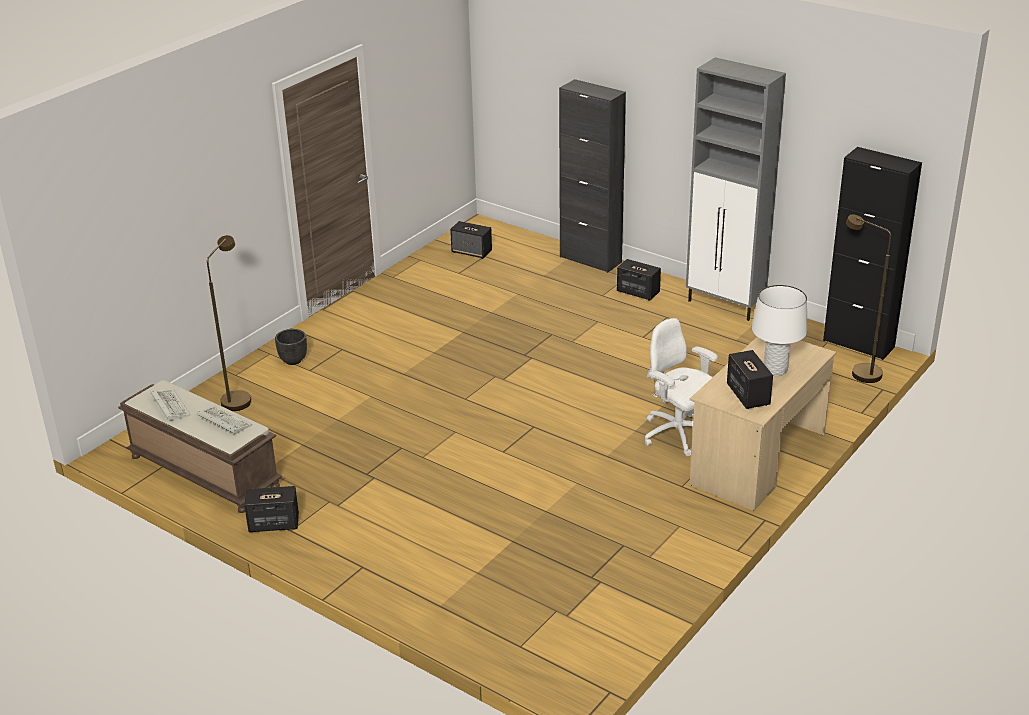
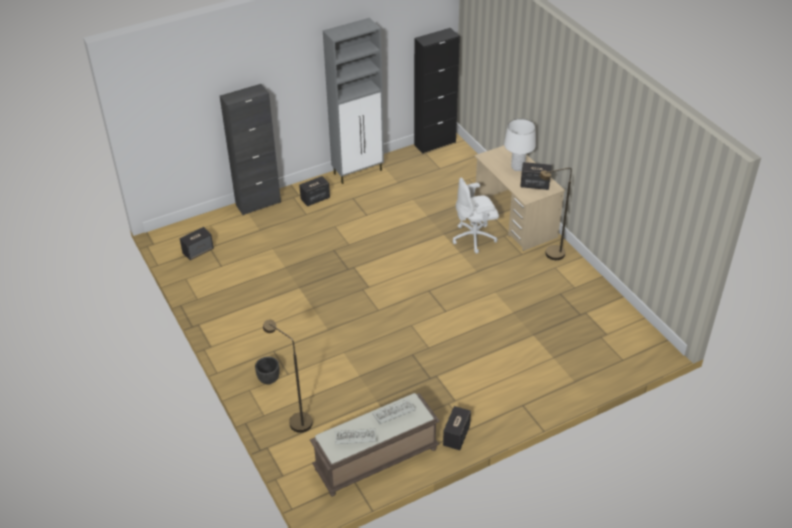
camera: 65 degrees left, 10 degrees up
(859, 372) = (461, 154): brown floor lamp -> brown floor lamp (550, 255)

